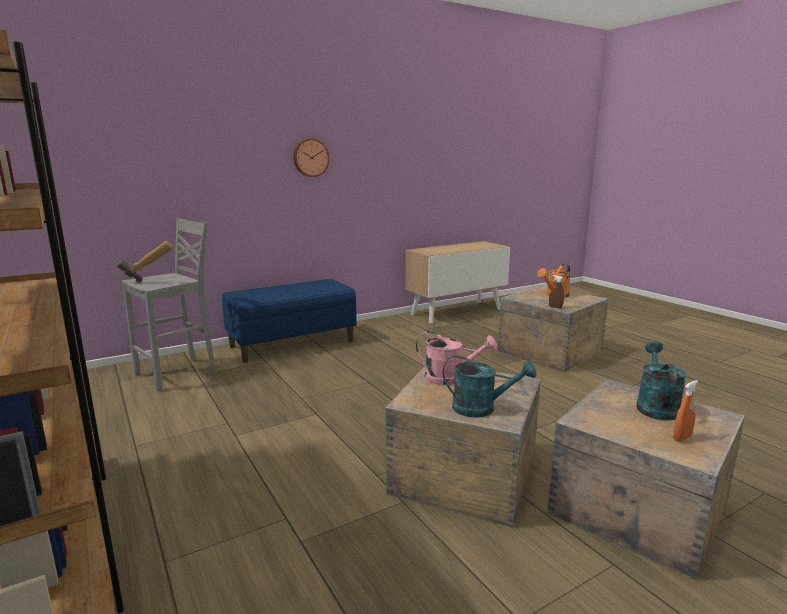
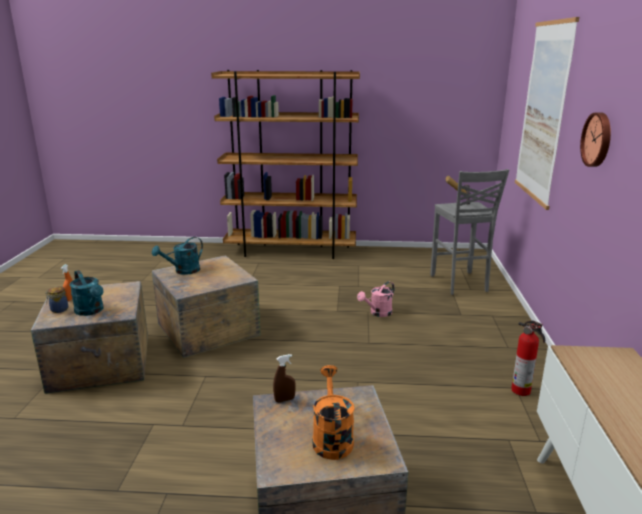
camera: 125 degrees right, 5 degrees up
(180, 152) = (543, 112): none -> picture
(292, 343) = (504, 335): blue bench -> none
(369, 331) = (522, 391): none -> fire extinguisher
(450, 378) = (224, 276): pink watering can -> pink watering can (378, 313)
(703, 427) = (58, 310): none -> jar

